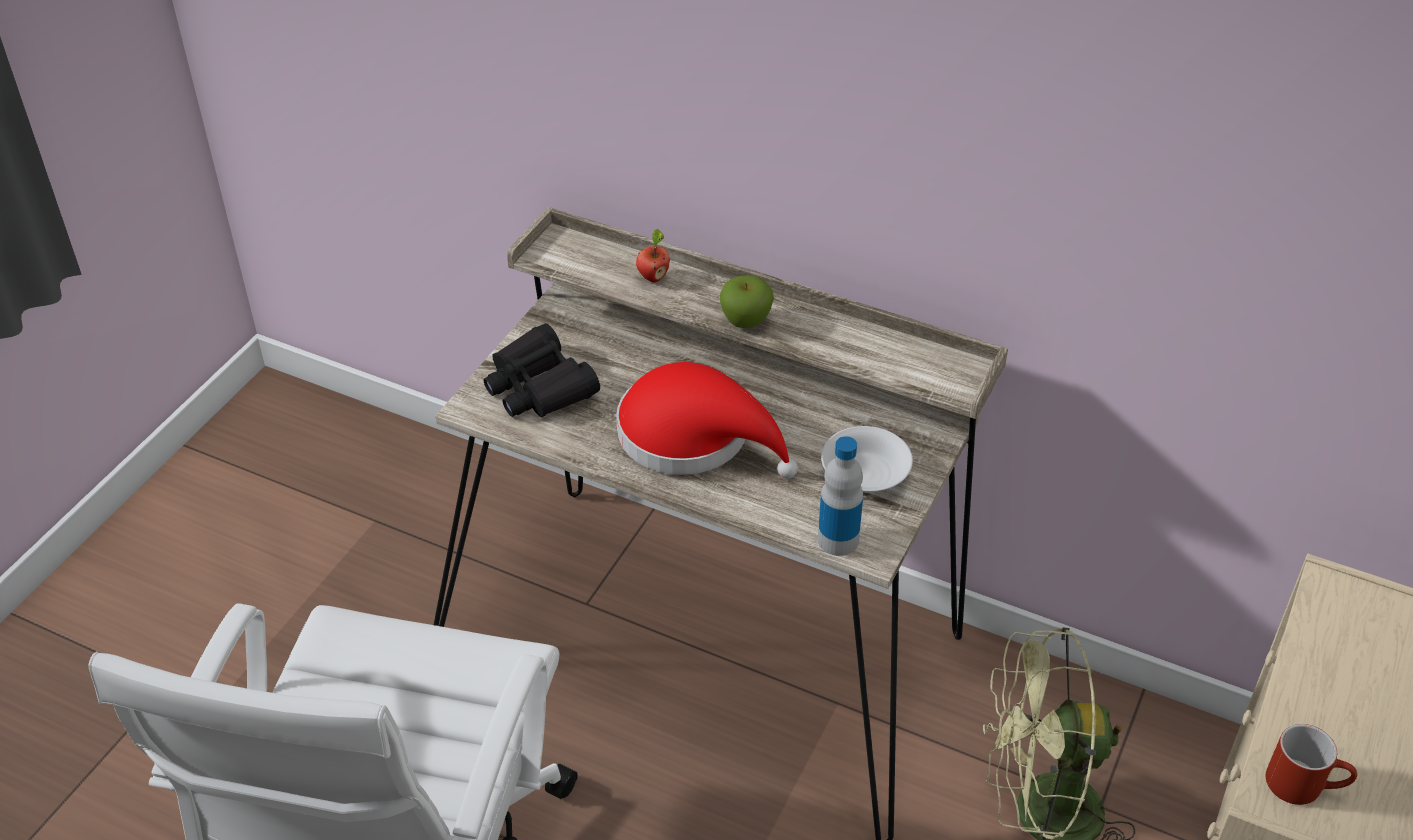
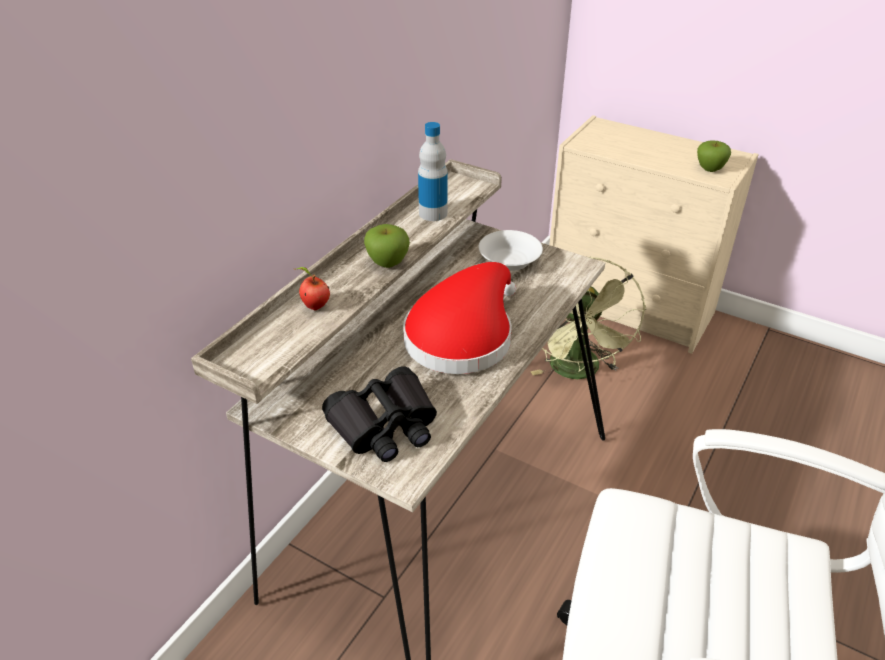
camera: 85 degrees left, 5 degrees down
(838, 540) = (571, 278): bottle -> bottle (433, 213)
(1305, 784) = (710, 169): red mug -> apple

